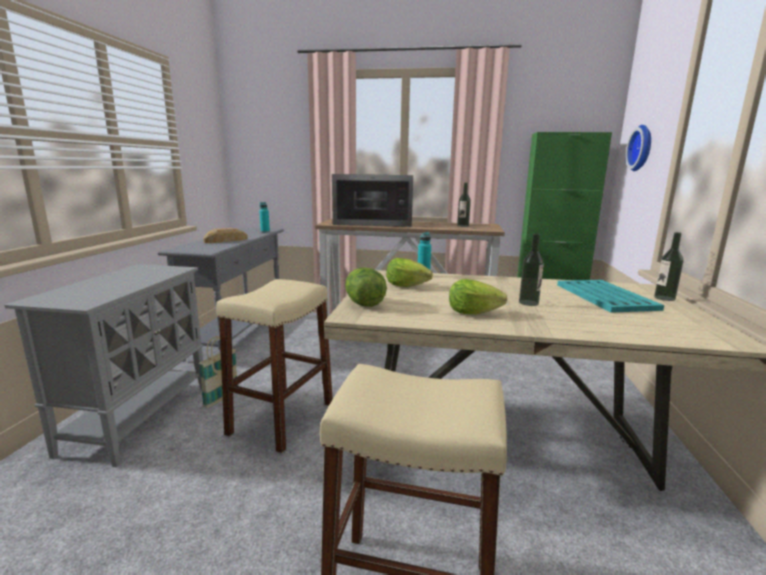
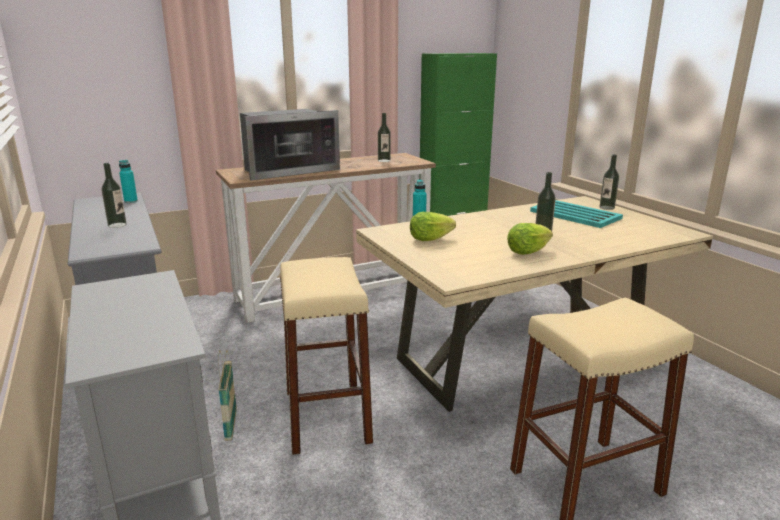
camera: 35 degrees left, 5 degrees up
(226, 240) = (117, 225): bread -> bottle
(364, 304) = (438, 266): lettuce -> none
(642, 148) = (529, 71): wall clock -> none

